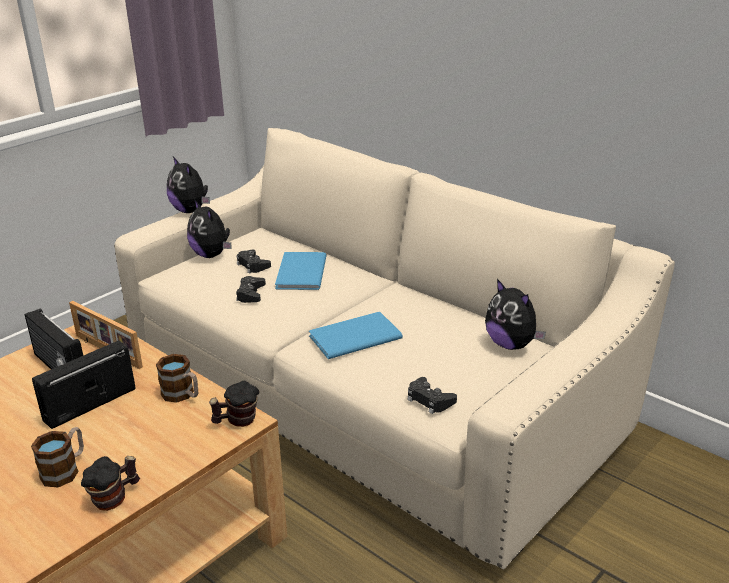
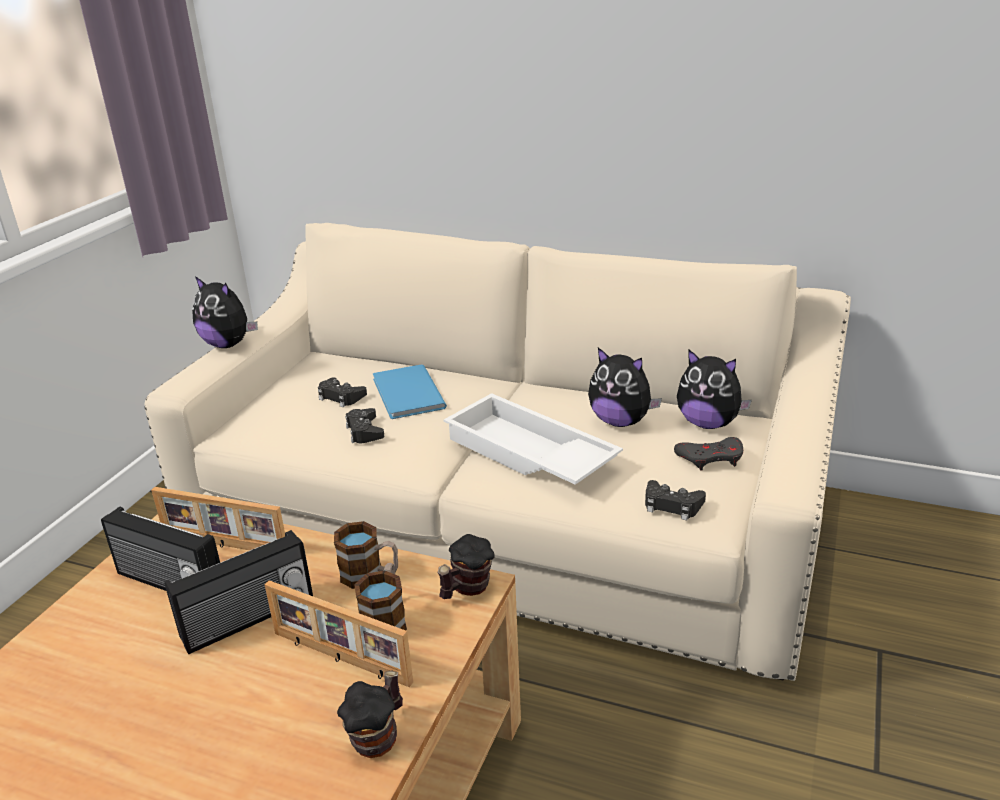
camera: 20 degrees left, 0 degrees up
(65, 470) = (279, 718): mug -> mug (386, 619)
(89, 404) = (249, 620): radio -> radio turned 150 degrees counterclockwise
(125, 444) = (340, 659): none -> picture frame
(212, 255) = (277, 395): plush toy -> plush toy (620, 421)
(352, 336) = (527, 454): blue book -> white tray
(490, 372) = (711, 458): none -> grey game controller

